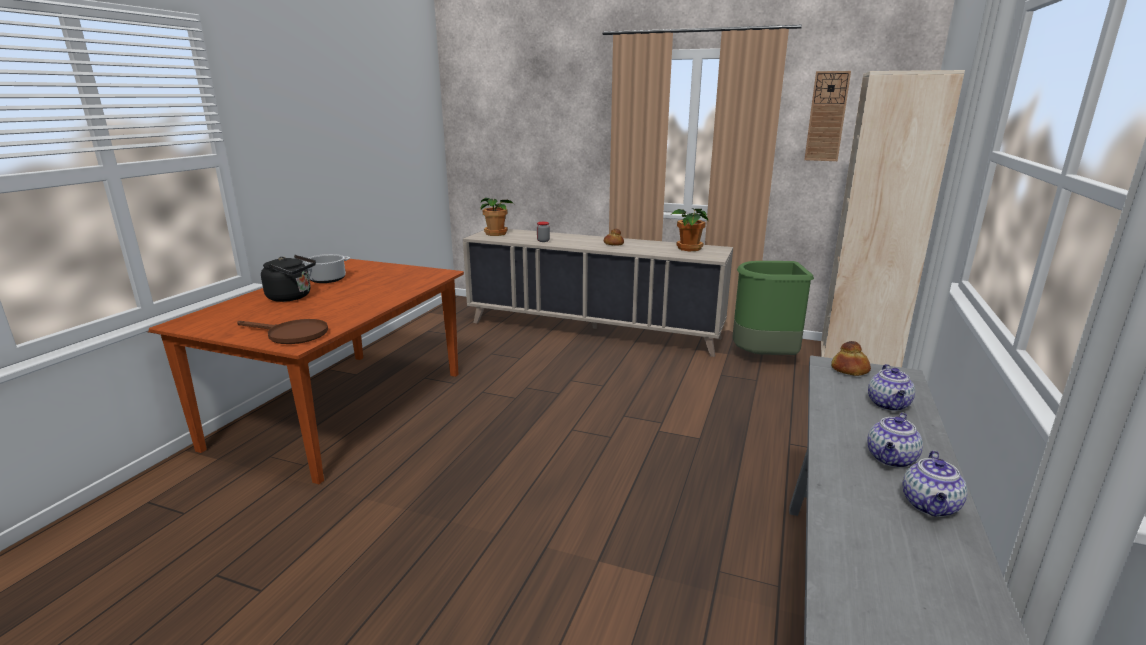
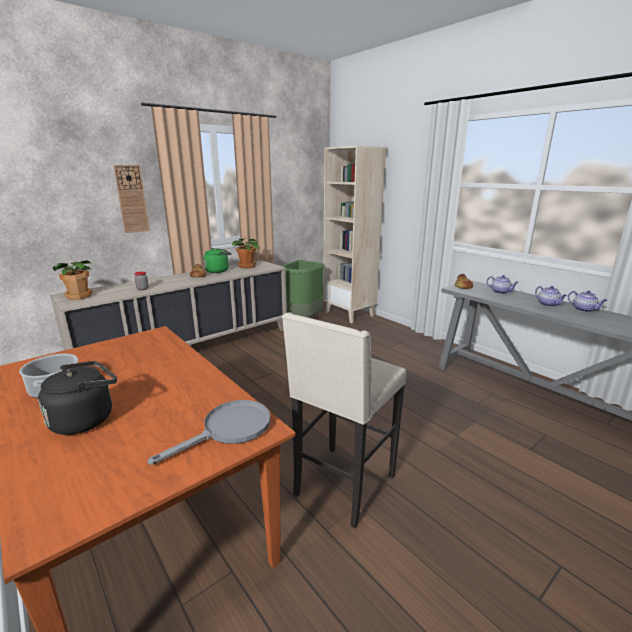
camera: 60 degrees left, 0 degrees up
(291, 334) = (229, 430): brown frying pan -> grey frying pan
(430, 490) = (342, 486): none -> beige stool
(648, 244) = (218, 270): none -> green kettle
(826, 116) = (289, 173): wall clock -> wall clock (132, 199)

